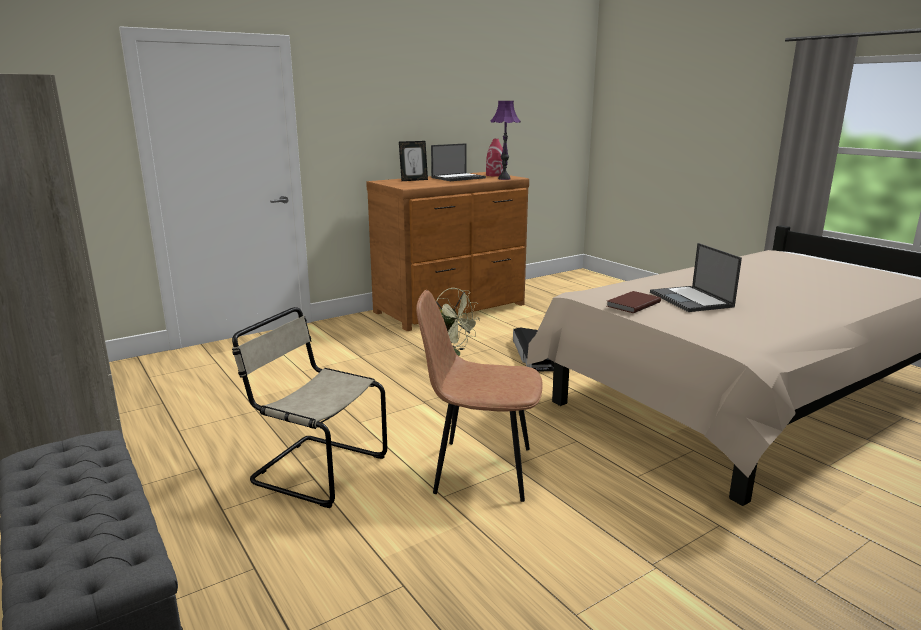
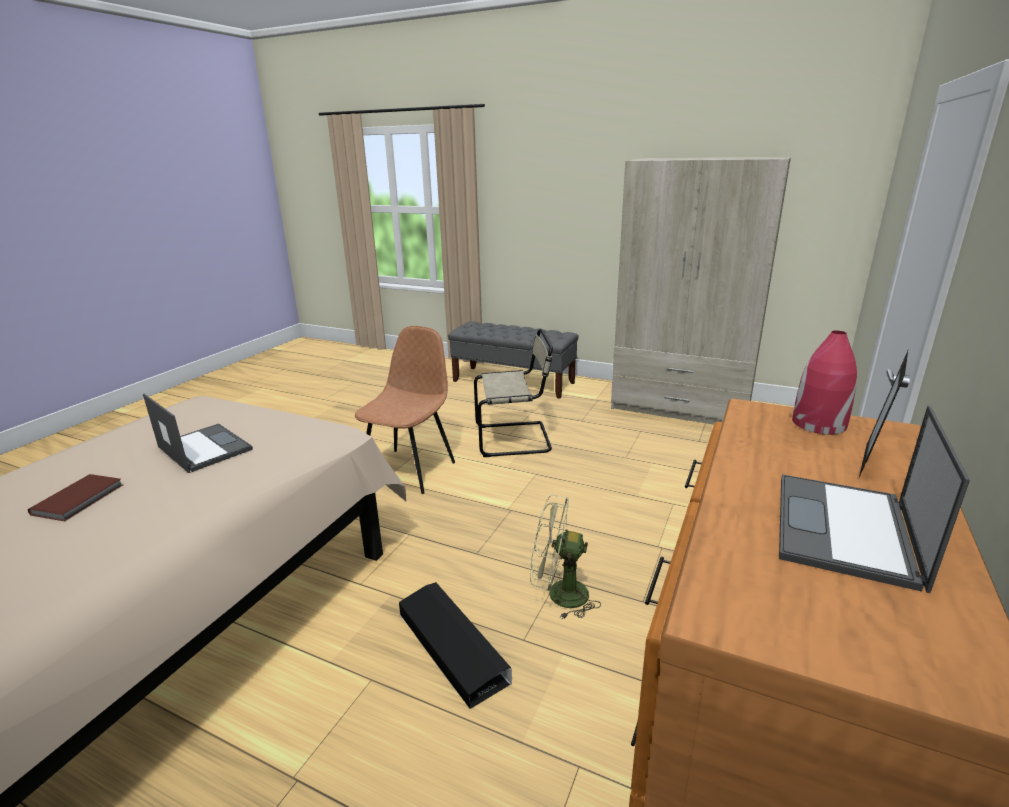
camera: 150 degrees right, 5 degrees up
(480, 469) = (410, 469): brown chair -> brown chair turned 45 degrees counterclockwise
(495, 175) = (844, 637): red vase -> red vase (818, 424)
(504, 179) = (712, 571): purple table lamp -> none
(632, 304) = (278, 425): brown book -> brown book (80, 499)

